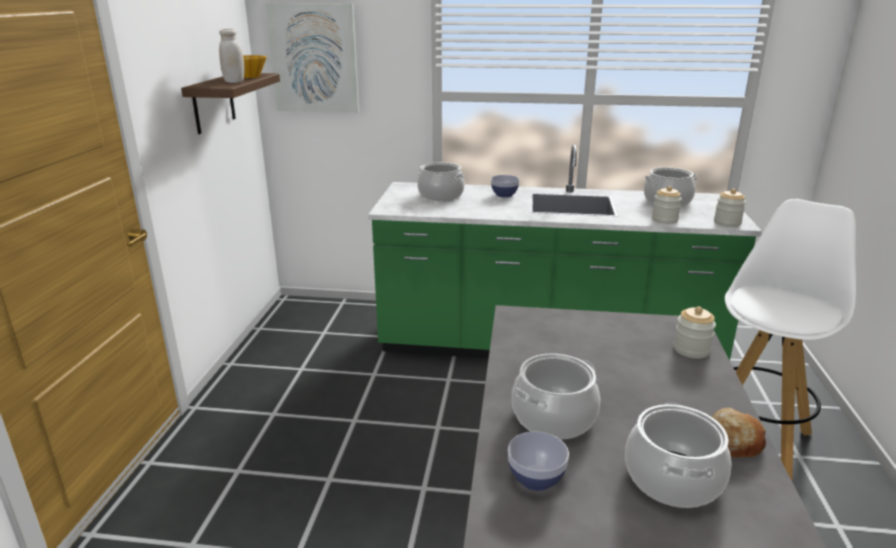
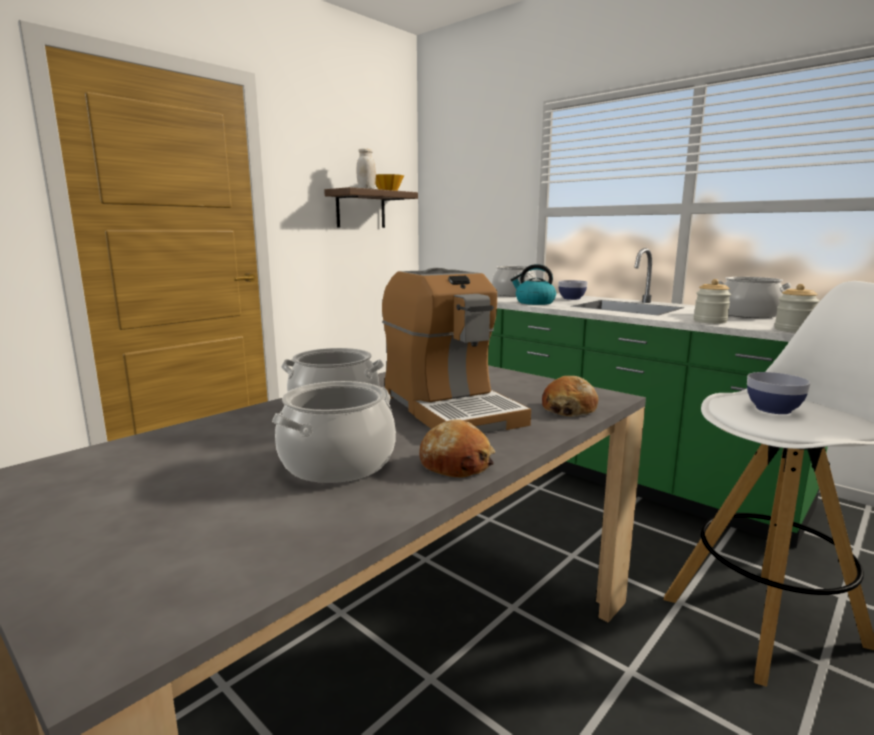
camera: 35 degrees right, 10 degrees down
(314, 58) = (456, 185): picture -> none
(490, 211) = (534, 302): none -> kettle
(536, 478) = (238, 429): bowl -> bowl (773, 409)
(625, 380) = (449, 408): none -> coffee machine
(691, 350) = (569, 408): jar -> bread

